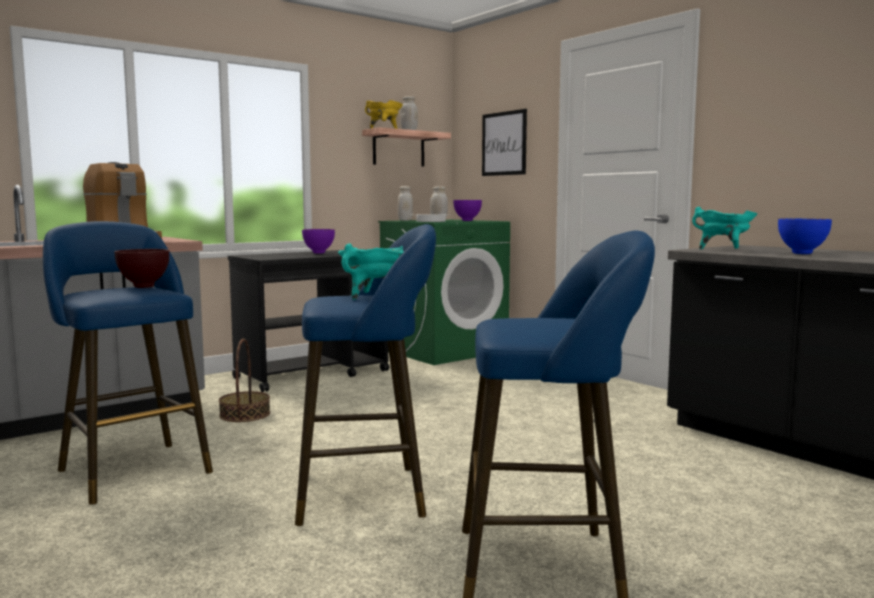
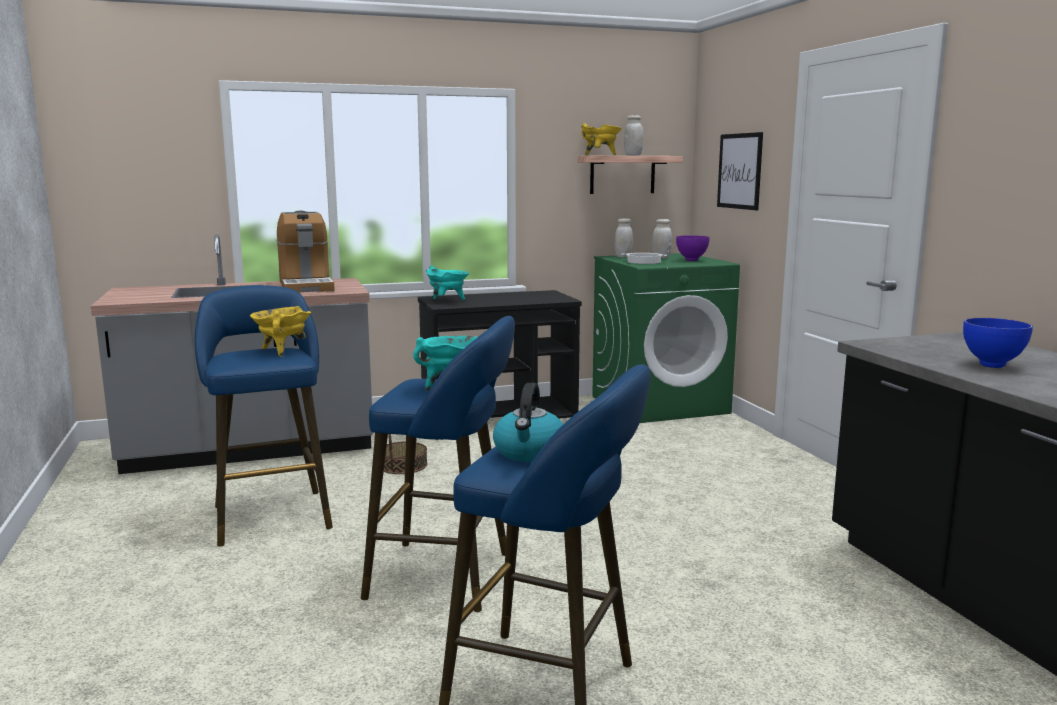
camera: 20 degrees right, 5 degrees up
(145, 287) = (282, 351): brown bowl -> yellow cooking pot
(319, 253) = (510, 297): purple bowl -> none
(531, 322) = (530, 452): none -> kettle
(724, 249) = (911, 345): turquoise cooking pot -> turquoise cooking pot (447, 301)

